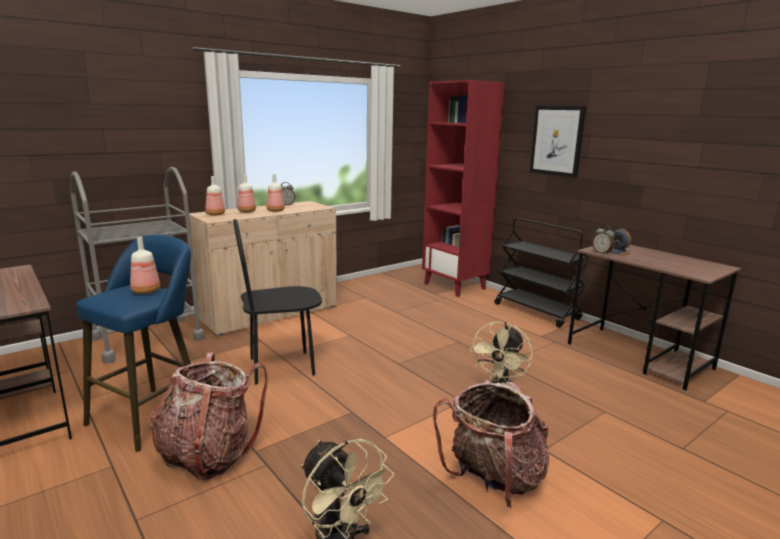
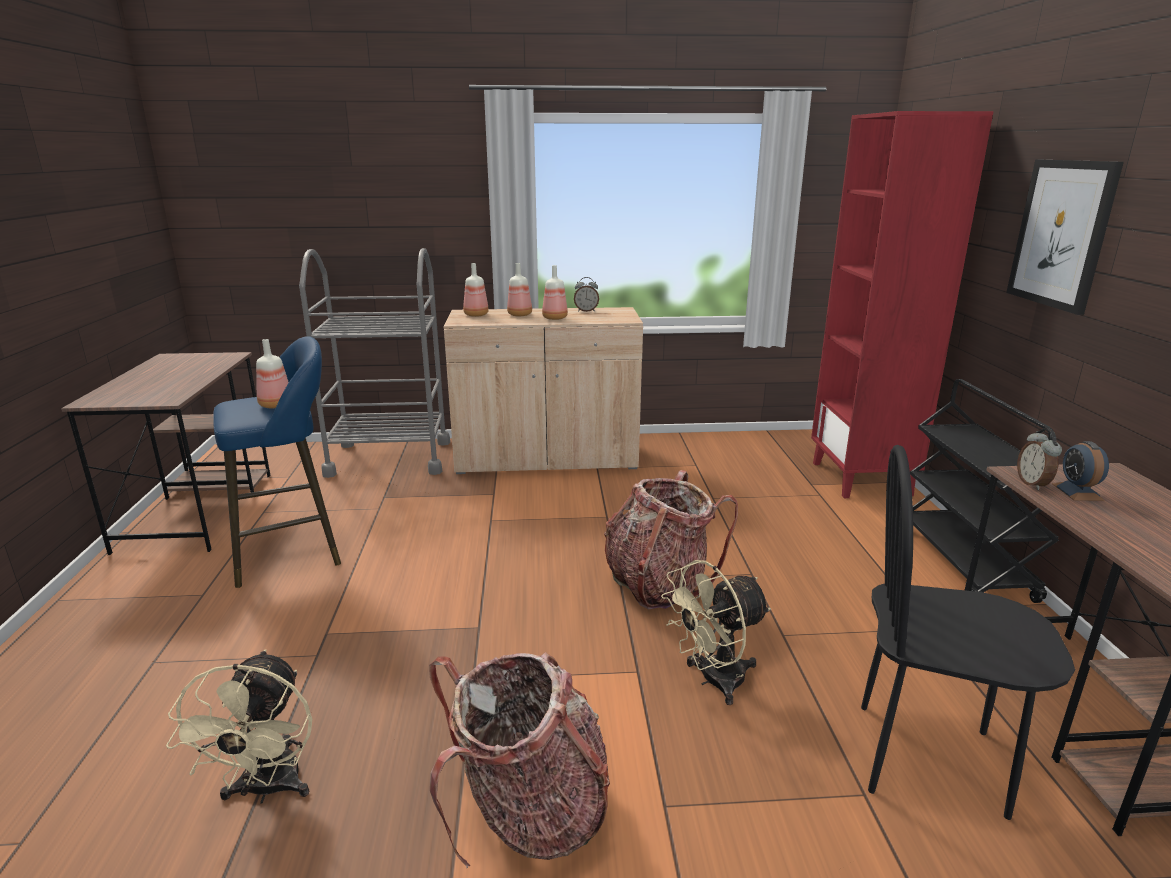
camera: 35 degrees right, 5 degrees up
(209, 454) = (284, 618): backpack -> backpack (659, 584)
(281, 367) = (475, 536): black chair -> black chair (929, 759)

